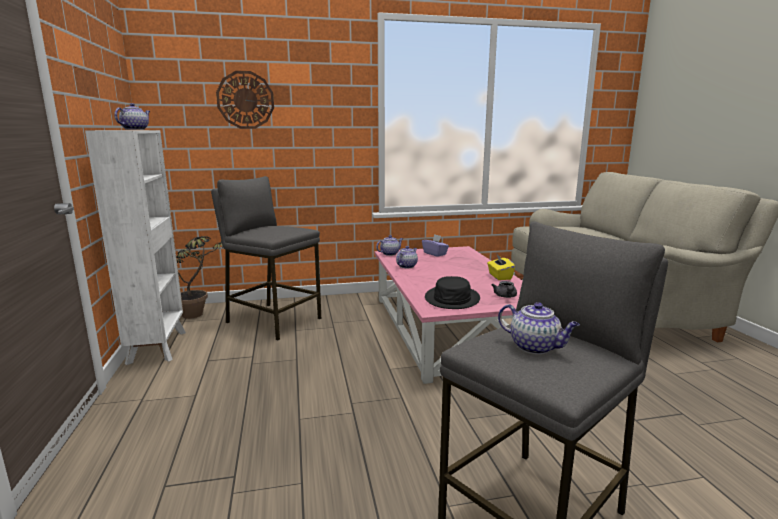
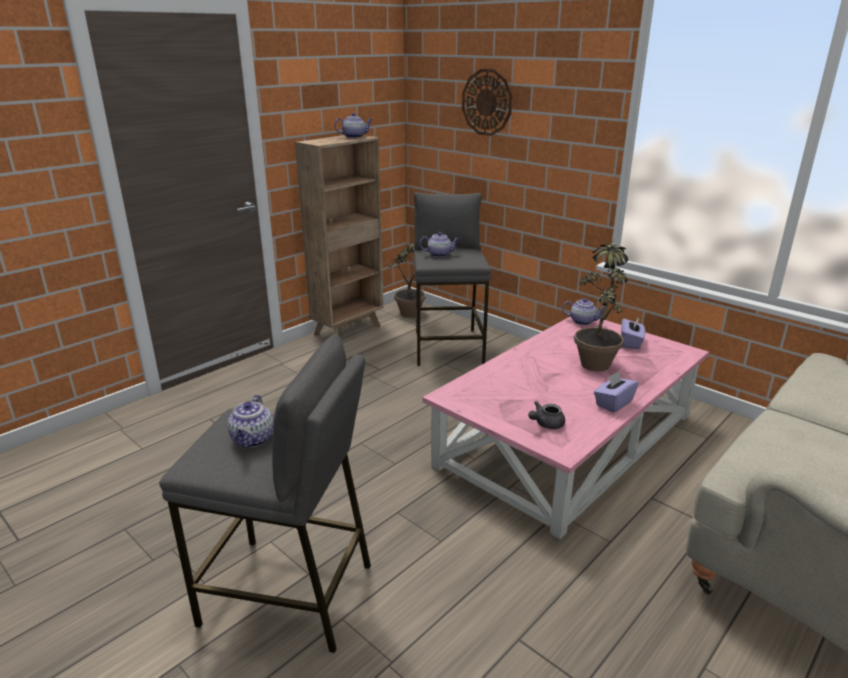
camera: 55 degrees right, 10 degrees up
(158, 346) = (349, 330): white bookcase -> brown bookcase
(406, 266) = (556, 343): teapot -> teapot (439, 254)
(443, 265) = (596, 360): none -> potted plant
(452, 298) = (492, 396): black hat -> none
(499, 276) = (613, 403): yellow tissue box -> purple tissue box

